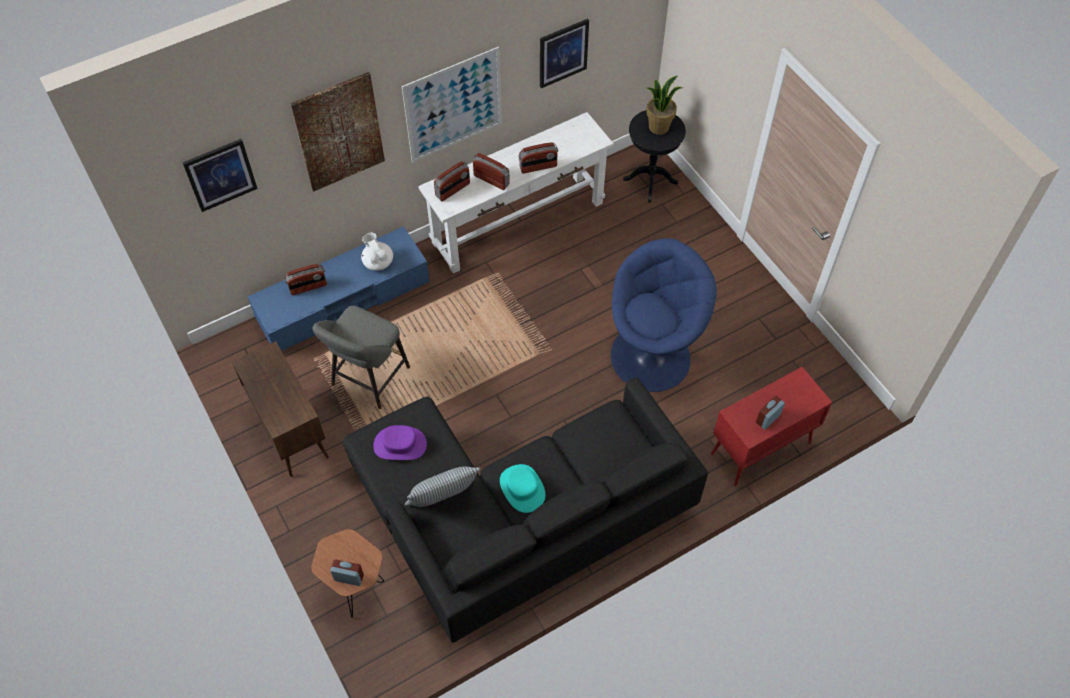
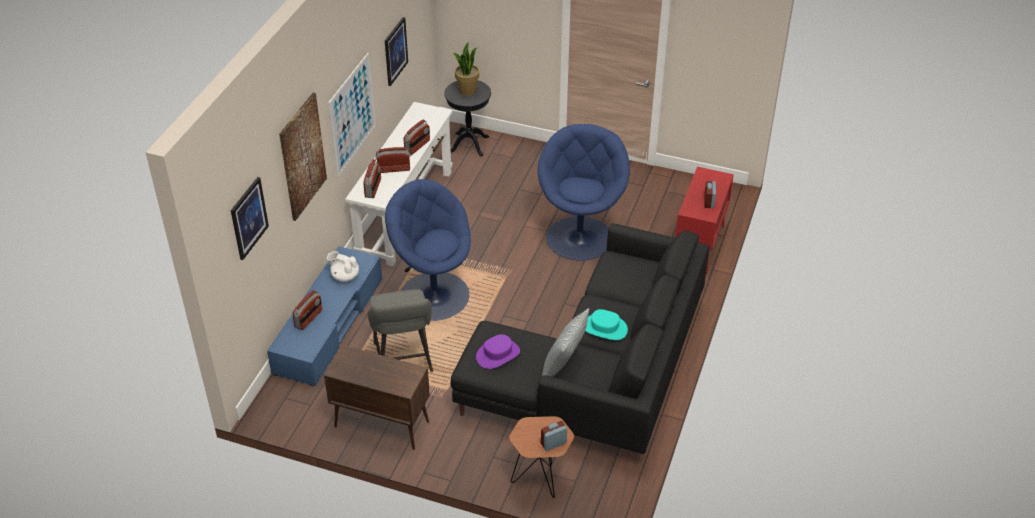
camera: 40 degrees left, 15 degrees down
(457, 328) = (433, 295): none -> blue armchair

